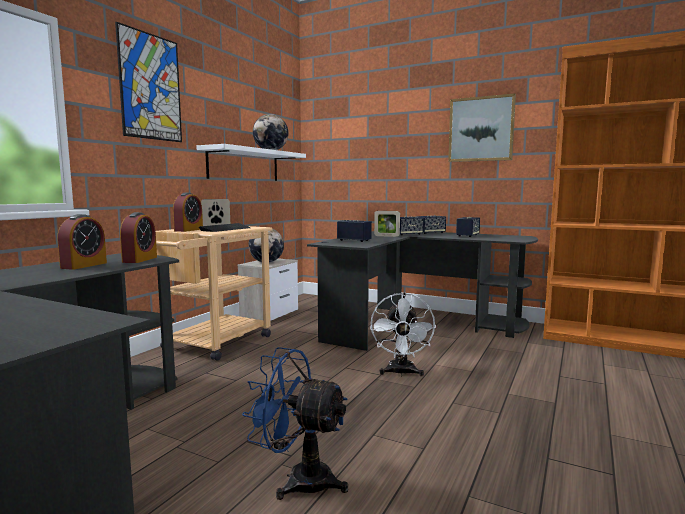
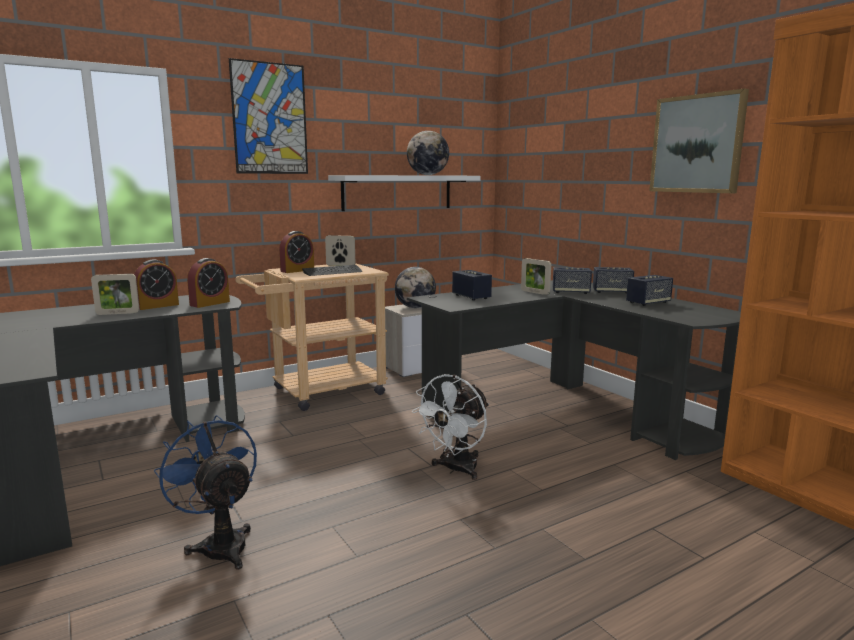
camera: 30 degrees right, 5 degrees up
(53, 274) = (118, 313): none -> picture frame

